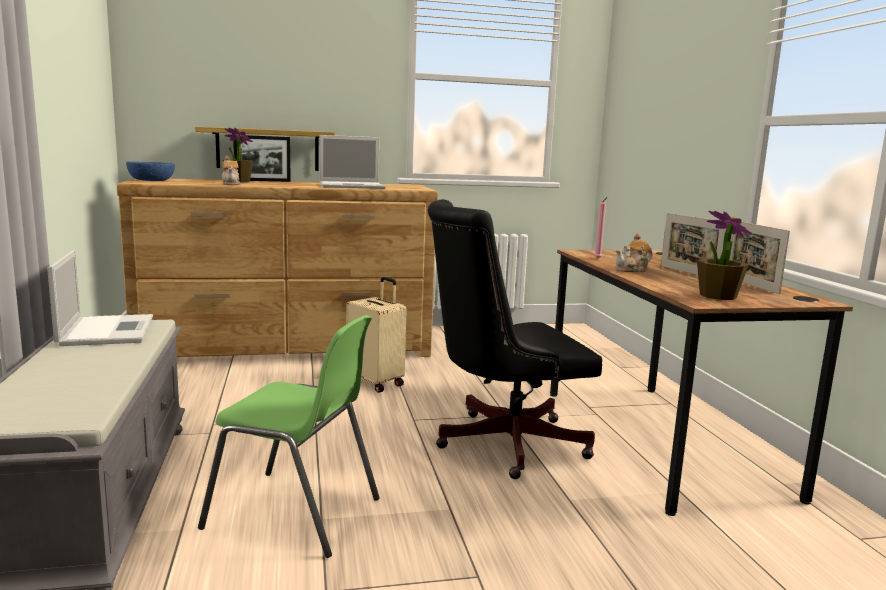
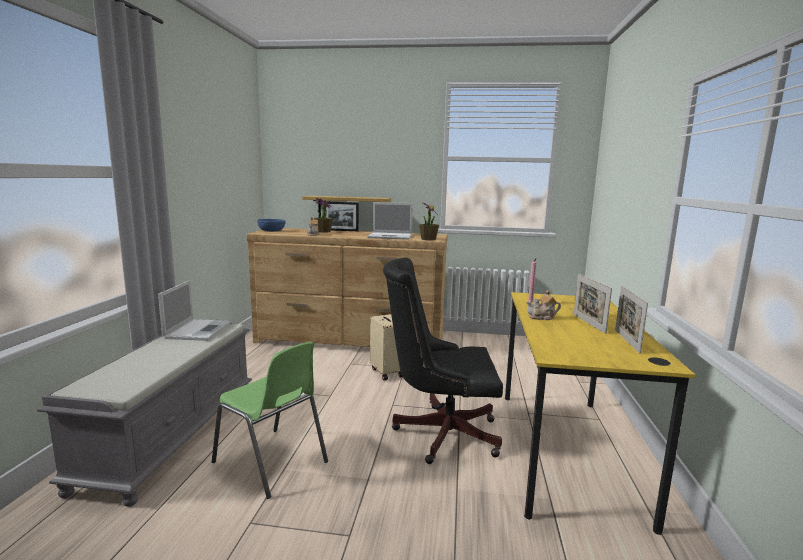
camera: 20 degrees right, 0 degrees up
(658, 440) = (565, 450): brown desk -> yellow desk
(717, 296) = (577, 351): potted plant -> potted plant (428, 239)

